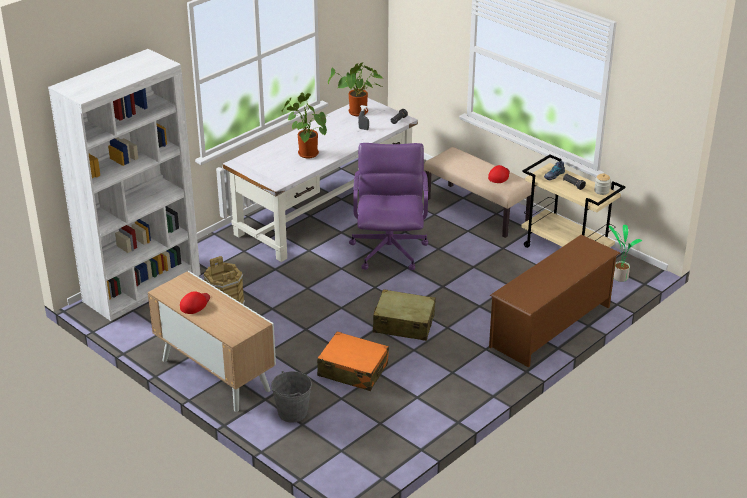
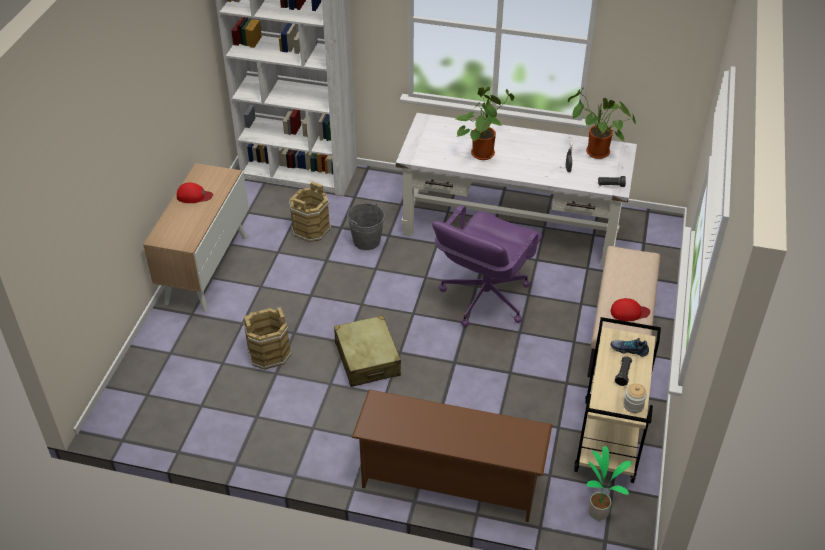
camera: 60 degrees right, 10 degrees up
(292, 412) = (183, 339): grey bucket -> grey bucket (366, 241)
(352, 370) = (269, 353): orange suitcase -> brown bucket
(389, 251) = (484, 298): purple office chair -> purple office chair turned 150 degrees clockwise

